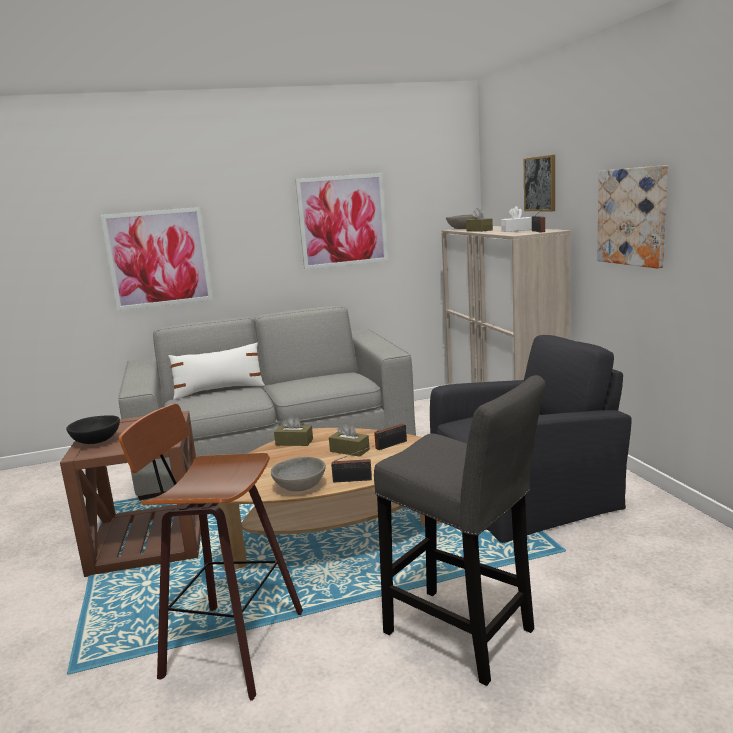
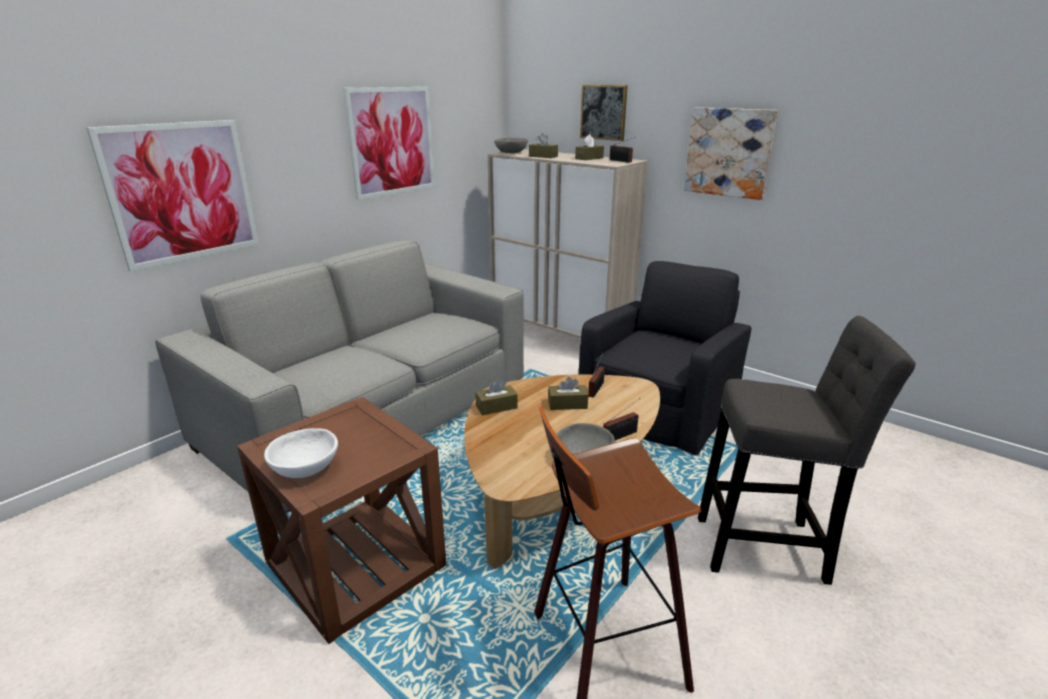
camera: 35 degrees left, 10 degrees up
(97, 441) = (306, 468): black bowl -> white bowl
(219, 390) = (311, 359): white pillow -> none
(516, 230) = (589, 158): white tissue box -> brown tissue box

